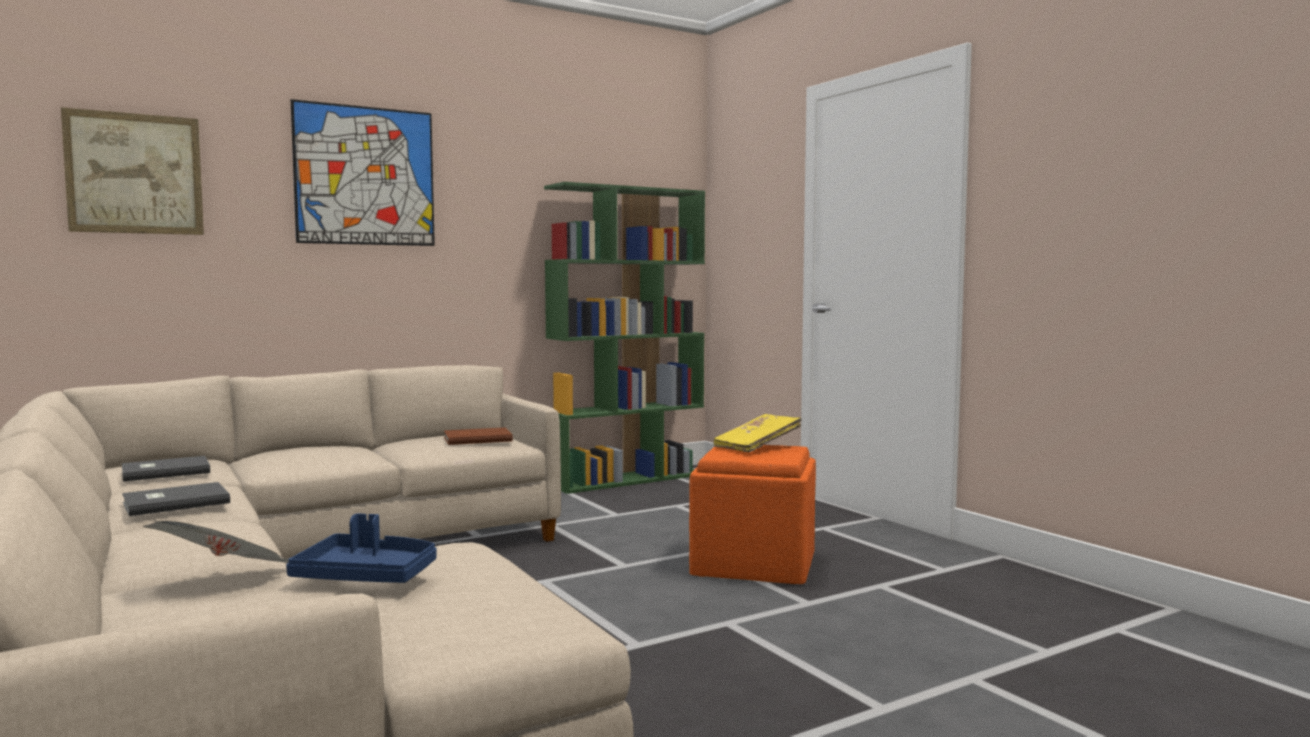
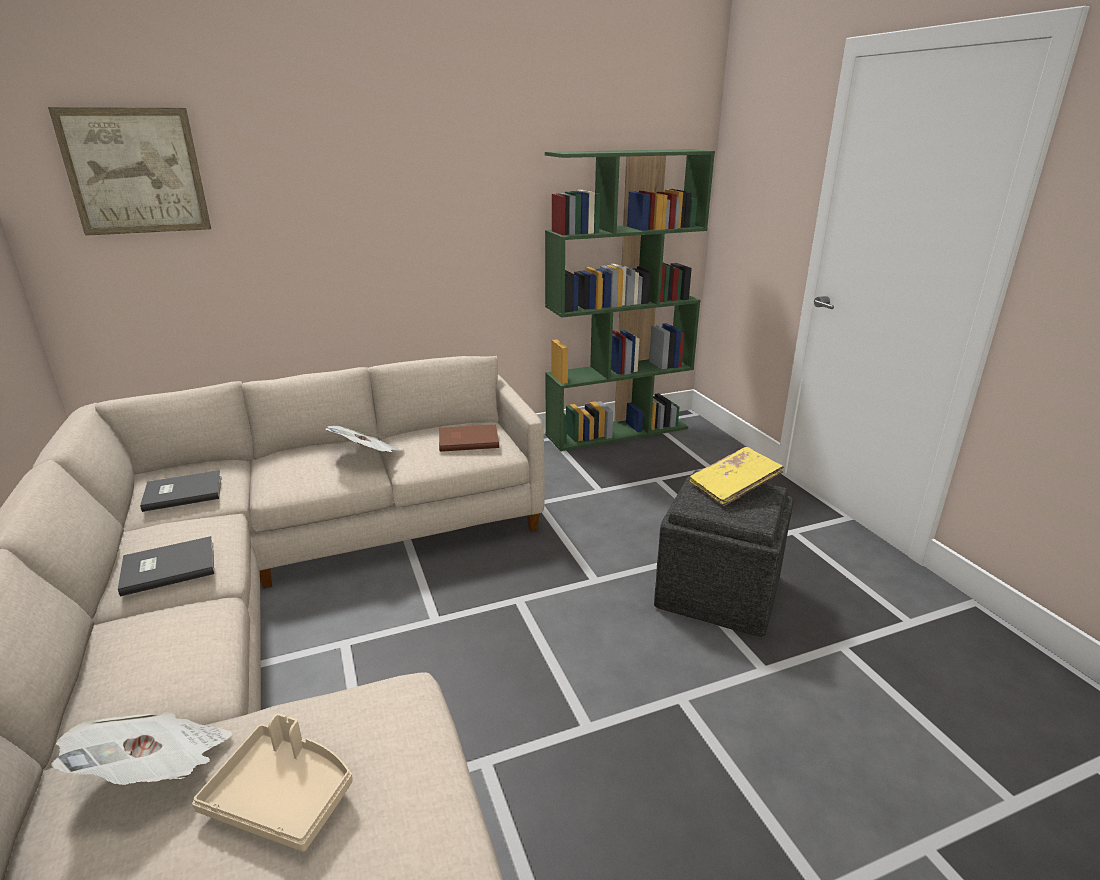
camera: 10 degrees right, 20 degrees up
(365, 176) = (361, 155): picture -> none
(367, 576) = (283, 796): blue tray -> beige tray
(368, 450) = (367, 456): none -> newspaper
(755, 564) = (719, 591): orange ottoman -> grey ottoman

